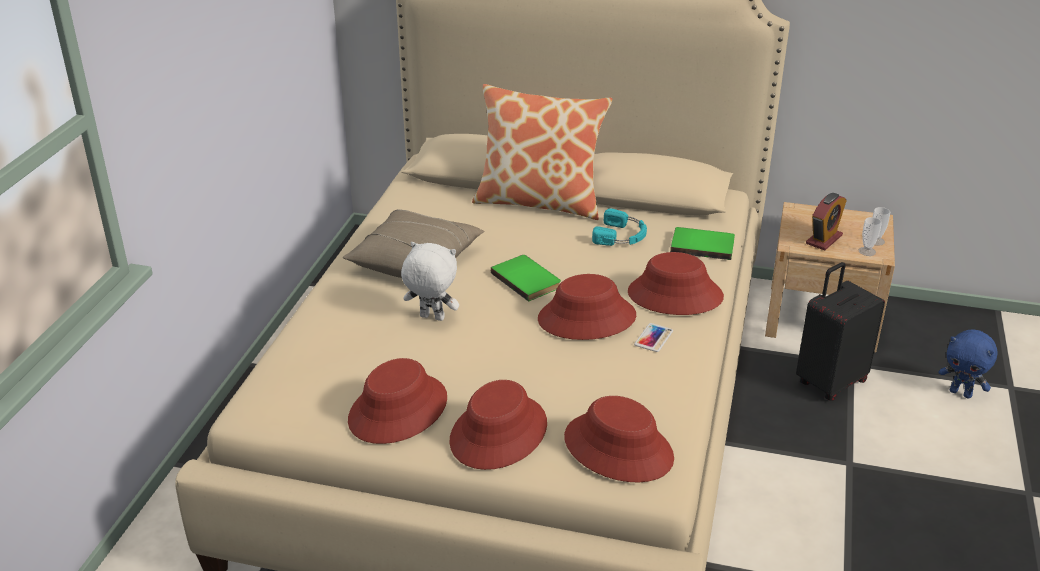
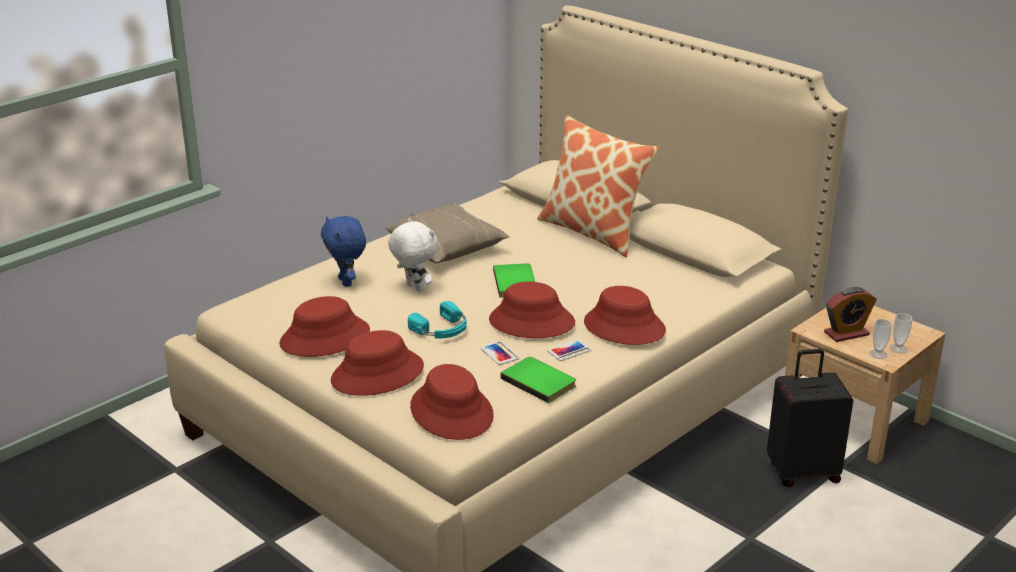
camera: 30 degrees right, 5 degrees down
(593, 364) = (499, 353): none -> phone
(621, 236) = (632, 273): turquoise headphones -> turquoise headphones (442, 329)
(702, 245) = (695, 298): green book -> green book (540, 381)
(961, 393) = (928, 523): blue plush toy -> blue plush toy (347, 282)

